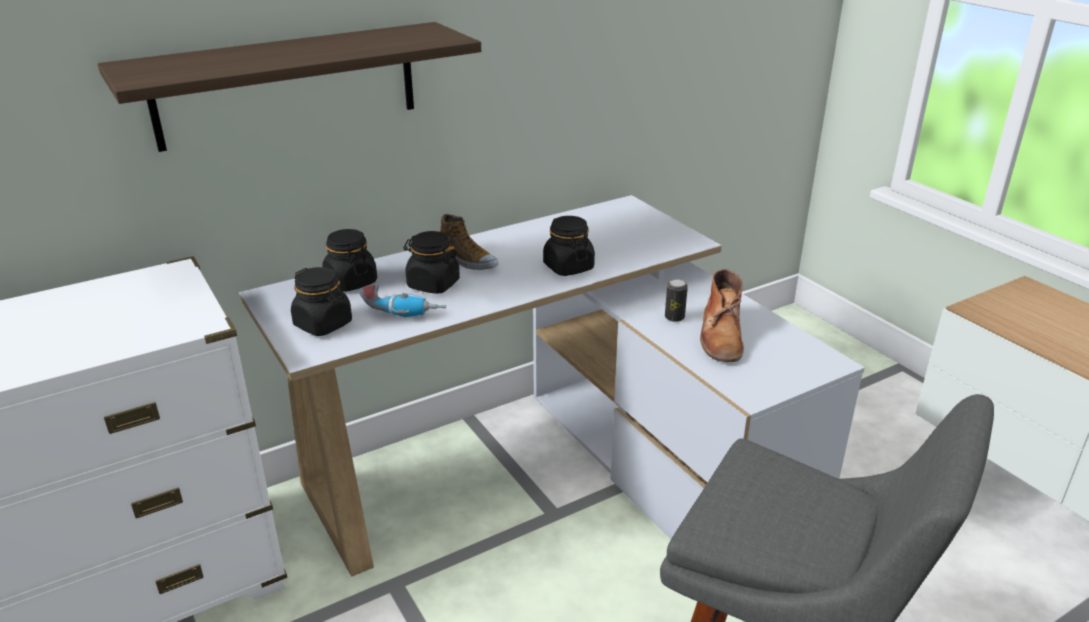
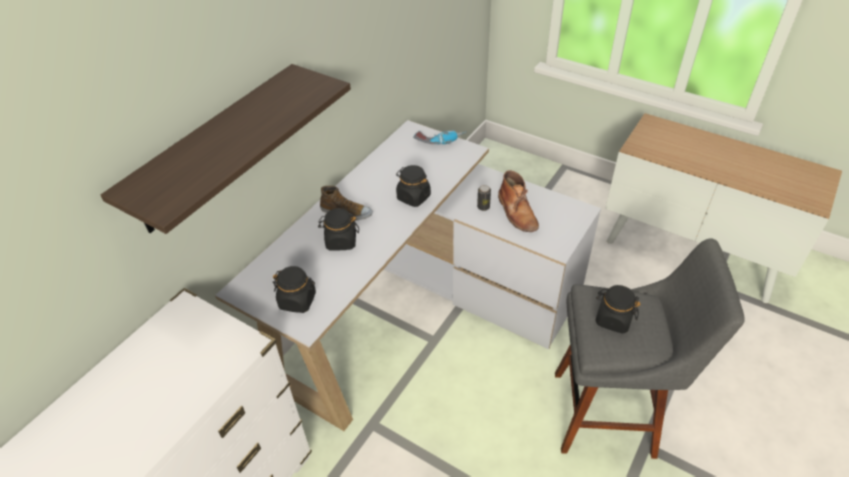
camera: 25 degrees left, 15 degrees up
(351, 282) = (285, 258): black jar -> black jar (613, 319)
(402, 310) = (338, 270): power drill -> power drill (440, 140)

